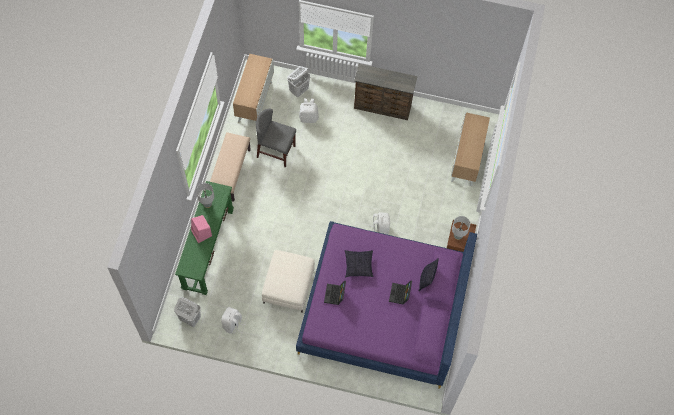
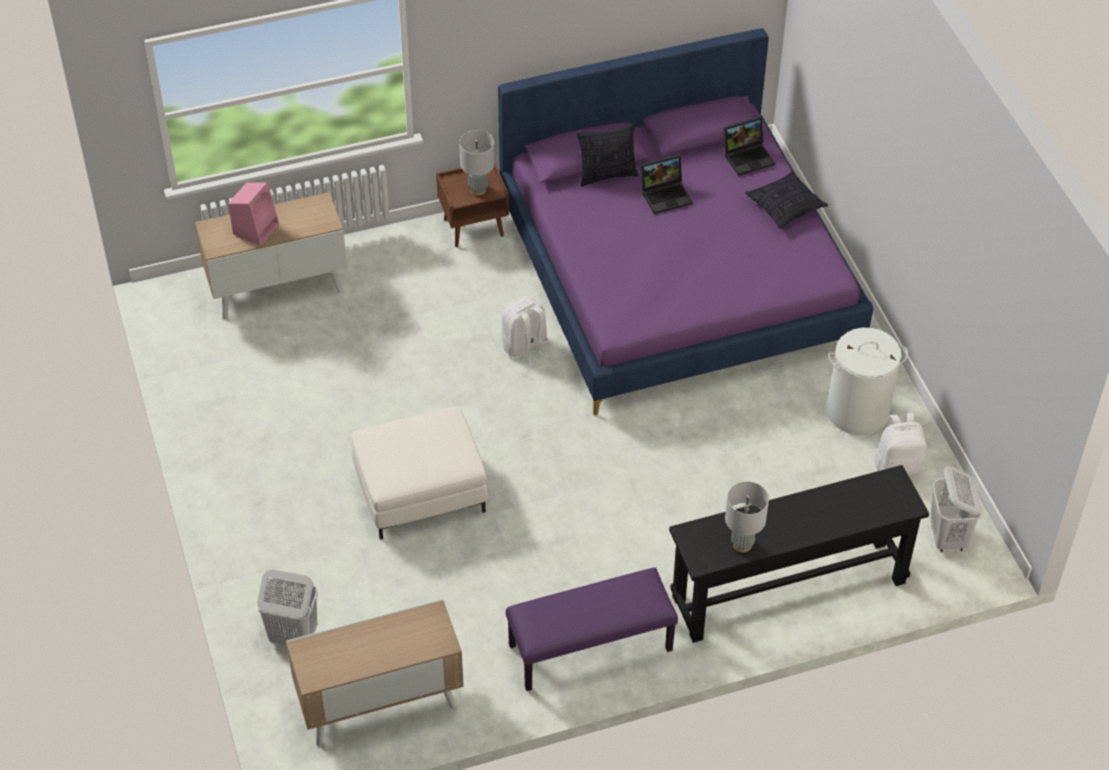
camera: 120 degrees left, 15 degrees down
(202, 233) = (811, 517): pink speaker -> pink speaker (256, 228)
(208, 249) = (788, 589): green console table -> black console table
(231, 172) = (590, 648): beige bench -> purple bench
(267, 328) = (857, 411): none -> white laundry basket
(276, 151) = (479, 595): grey chair -> none
(288, 286) = (752, 423): white ottoman -> white ottoman (421, 490)
(309, 117) = (352, 582): white backpack -> none
(335, 295) = (744, 277): laptop -> laptop (748, 157)
(358, 265) = (661, 270): pillow -> pillow (785, 207)
(382, 107) = (240, 468): brown dresser -> none

